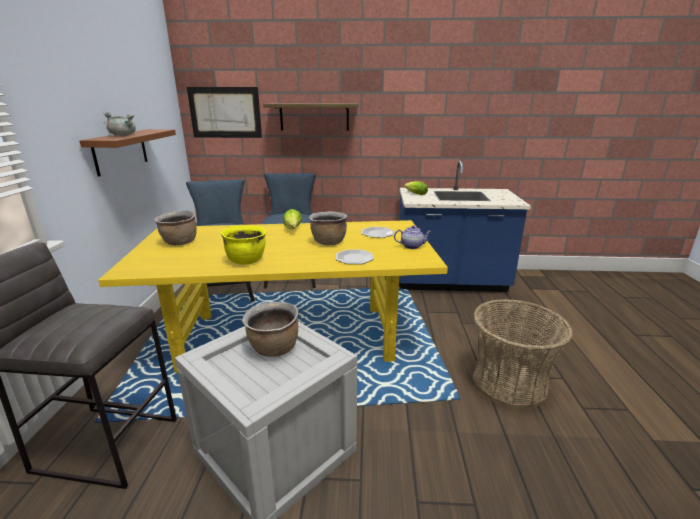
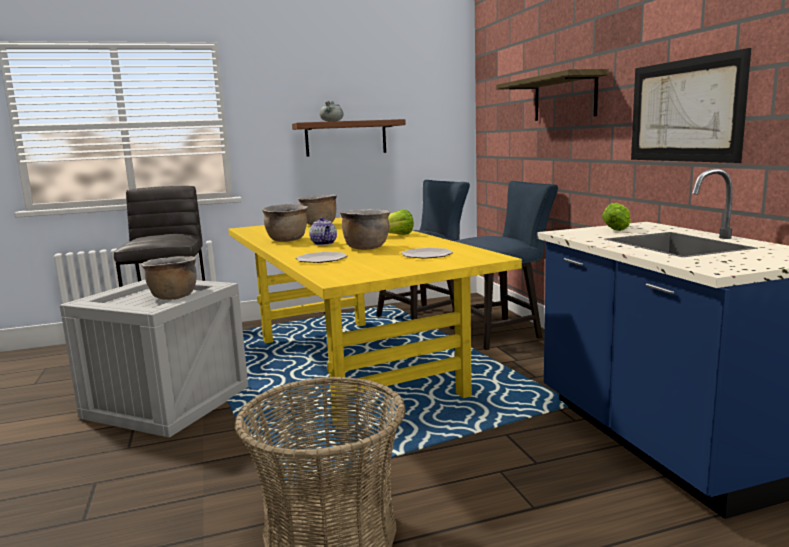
camera: 70 degrees right, 10 degrees down
(225, 112) = (499, 101): picture -> picture (684, 111)
(246, 260) = (287, 240): yellow cooking pot -> brown cooking pot
(412, 246) = (390, 270): teapot -> teapot (324, 243)

